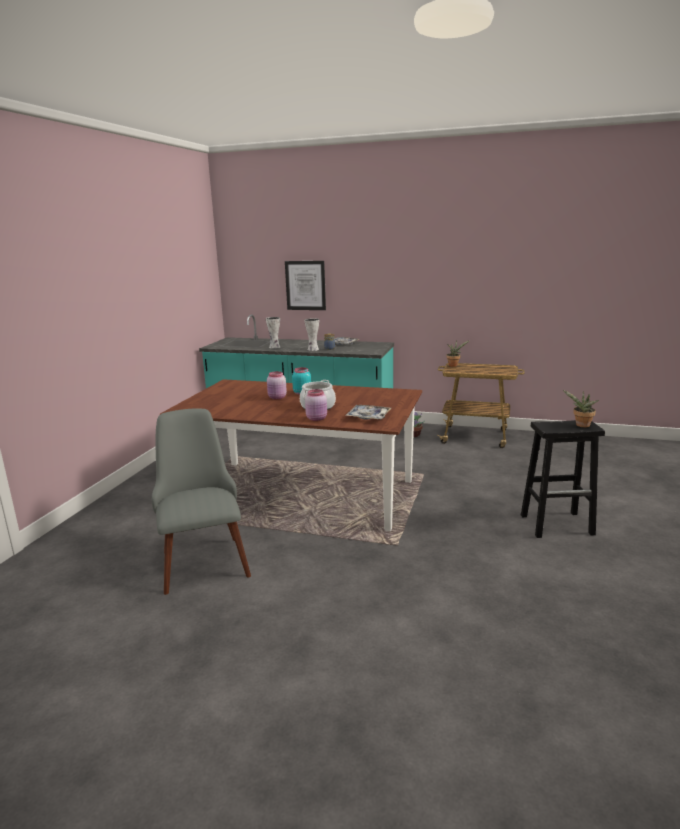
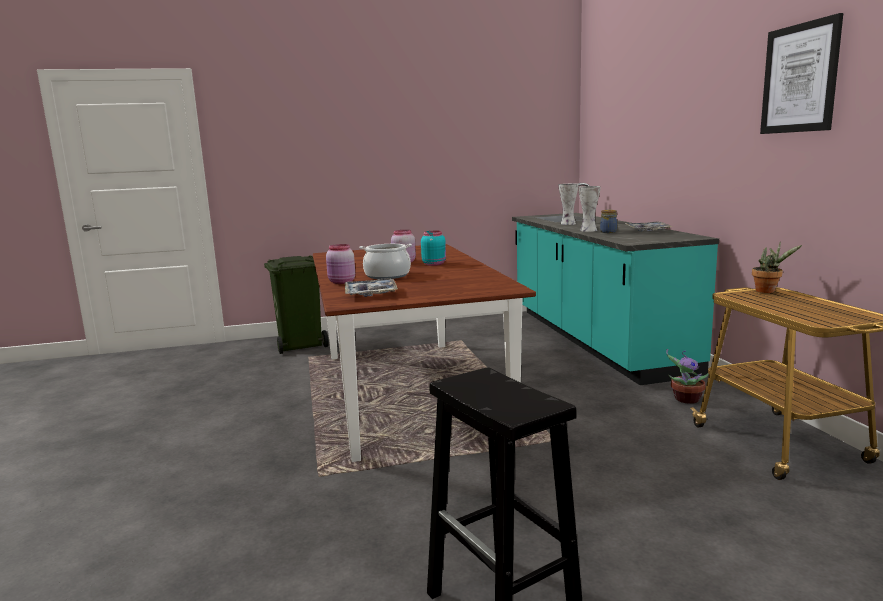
camera: 60 degrees right, 5 degrees down
(121, 512) = (301, 345): none -> green trash can
(202, 557) = (239, 393): grey chair -> none
(305, 285) = (640, 143): picture -> picture (800, 78)
(581, 425) = (515, 403): potted plant -> none

